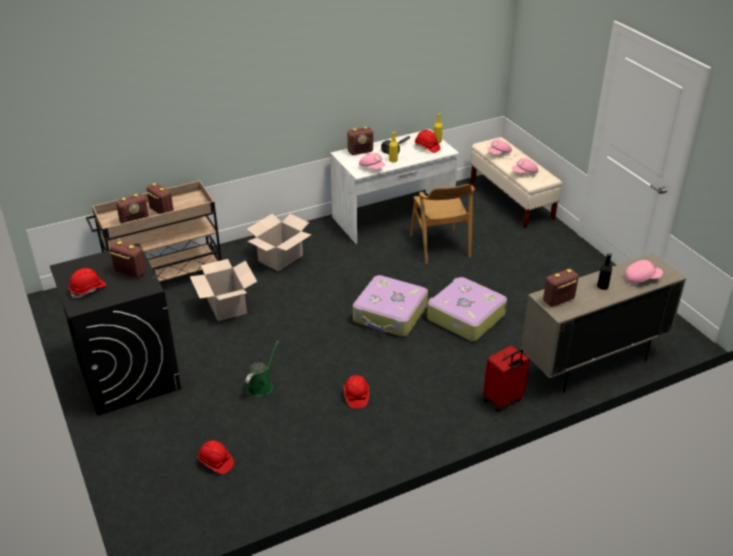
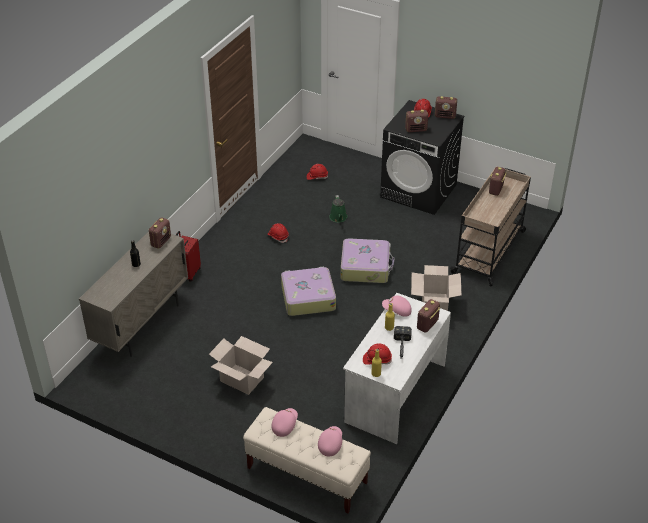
camera: 145 degrees right, 5 degrees up
(161, 211) = (492, 204): radio -> radio (445, 116)
(227, 306) = (420, 252): cardboard box -> cardboard box (241, 379)
(439, 246) = (326, 379): brown chair -> none
(465, 317) = (254, 320): suitcase -> suitcase (365, 267)
(641, 278) = (111, 283): pink cap -> none

